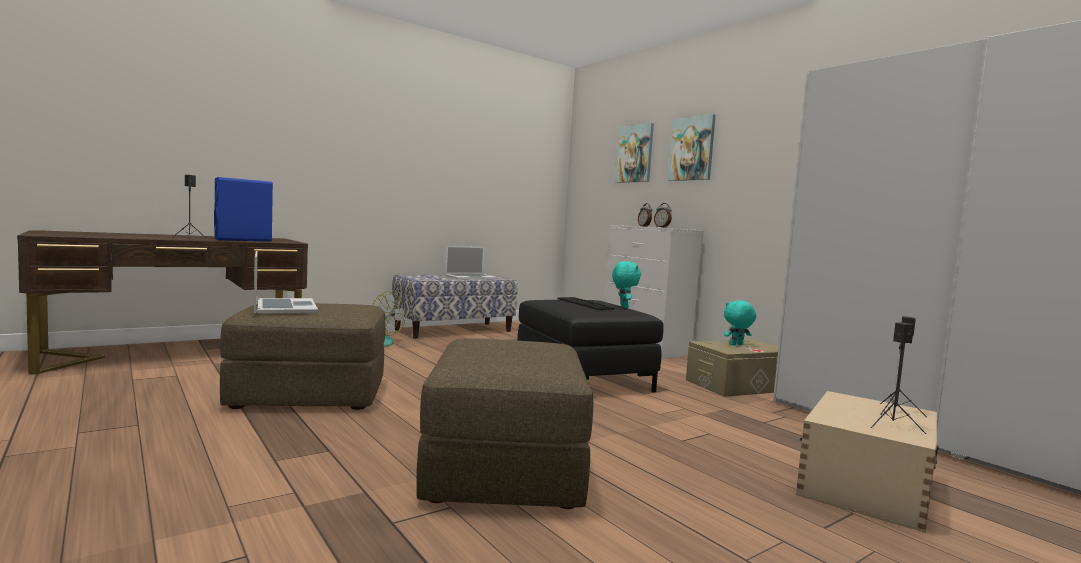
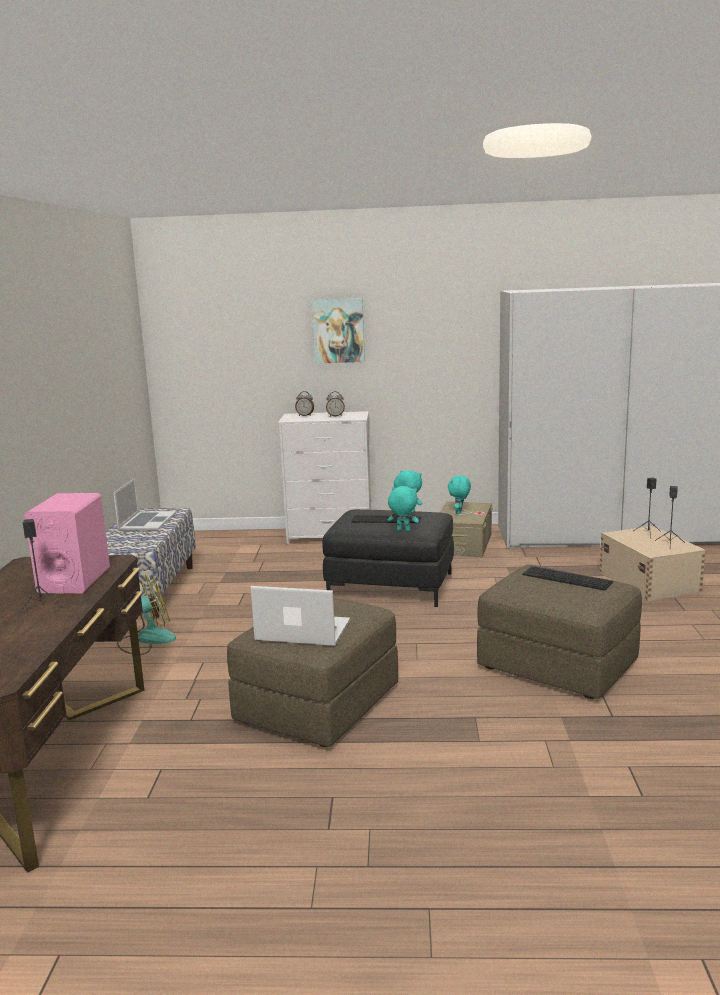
camera: 50 degrees left, 10 degrees up
(243, 240) = (74, 580): blue speaker -> pink speaker
(538, 353) = (567, 578): none -> keyboard
(567, 308) = (403, 530): none -> turquoise plush toy
(634, 154) = (259, 333): picture -> none

